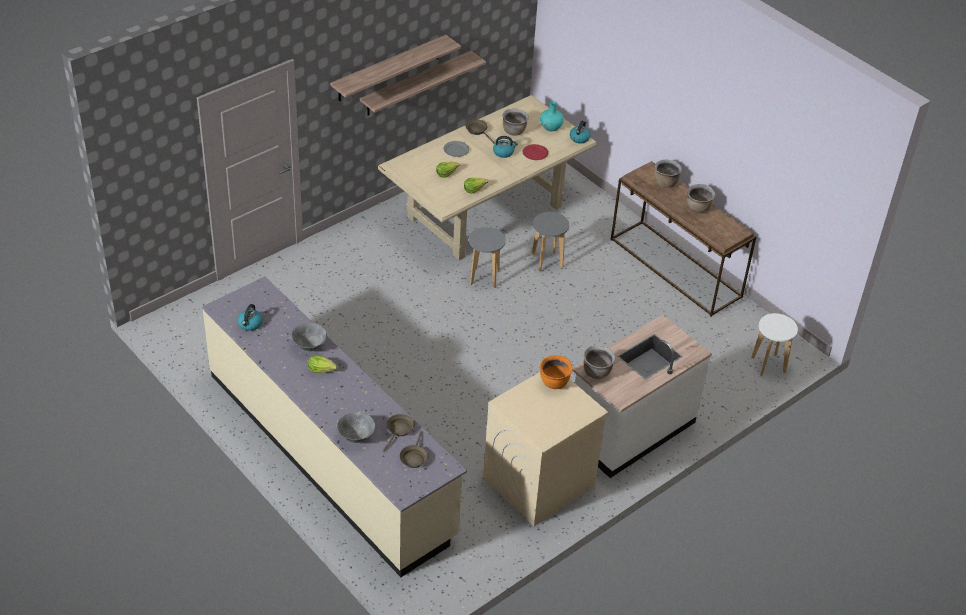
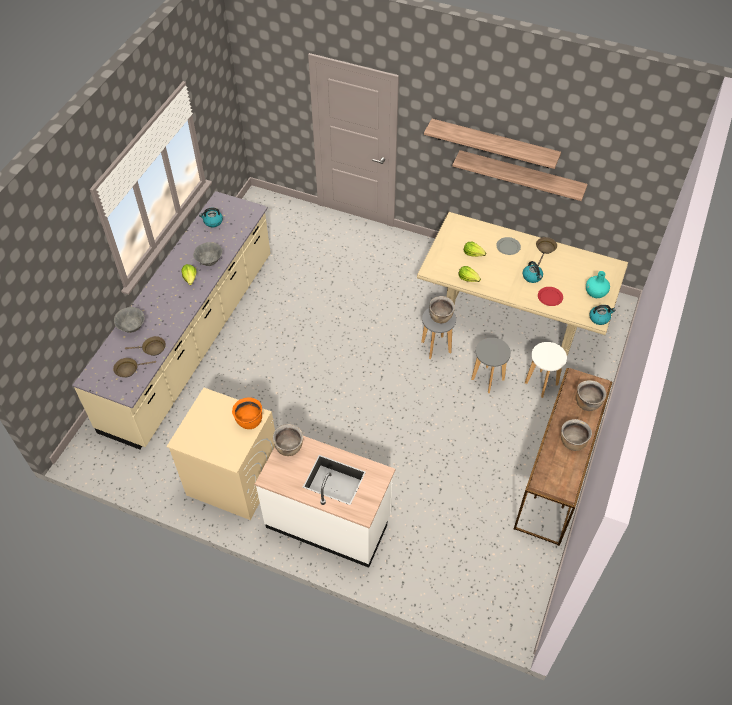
camera: 65 degrees right, 10 degrees up
(514, 131) = (566, 271): brown cooking pot -> brown cooking pot (440, 317)
(768, 365) = (482, 602): white stool -> white stool (541, 384)

